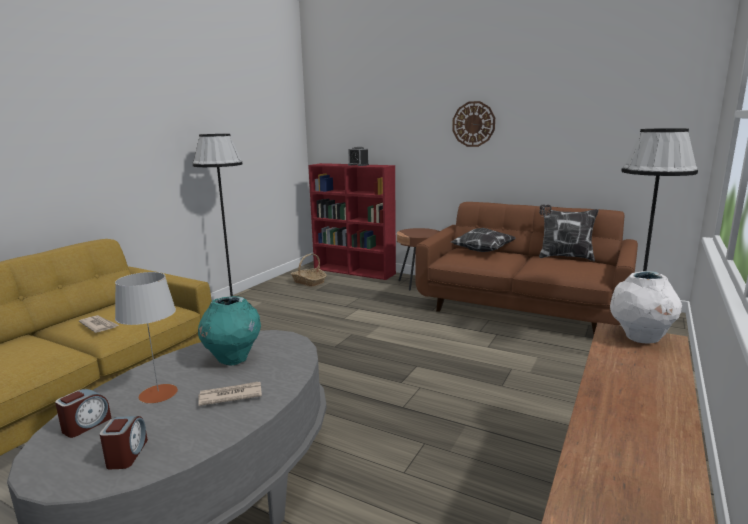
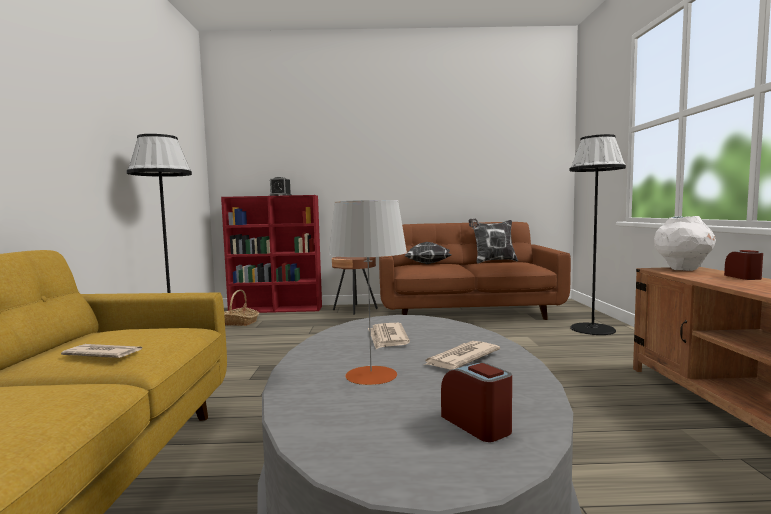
camera: 30 degrees left, 10 degrees down
(86, 425) = (346, 420): alarm clock -> alarm clock (743, 277)
(233, 359) = (387, 338): turquoise vase -> newspaper
(473, 124) = (393, 156): wall clock -> none

